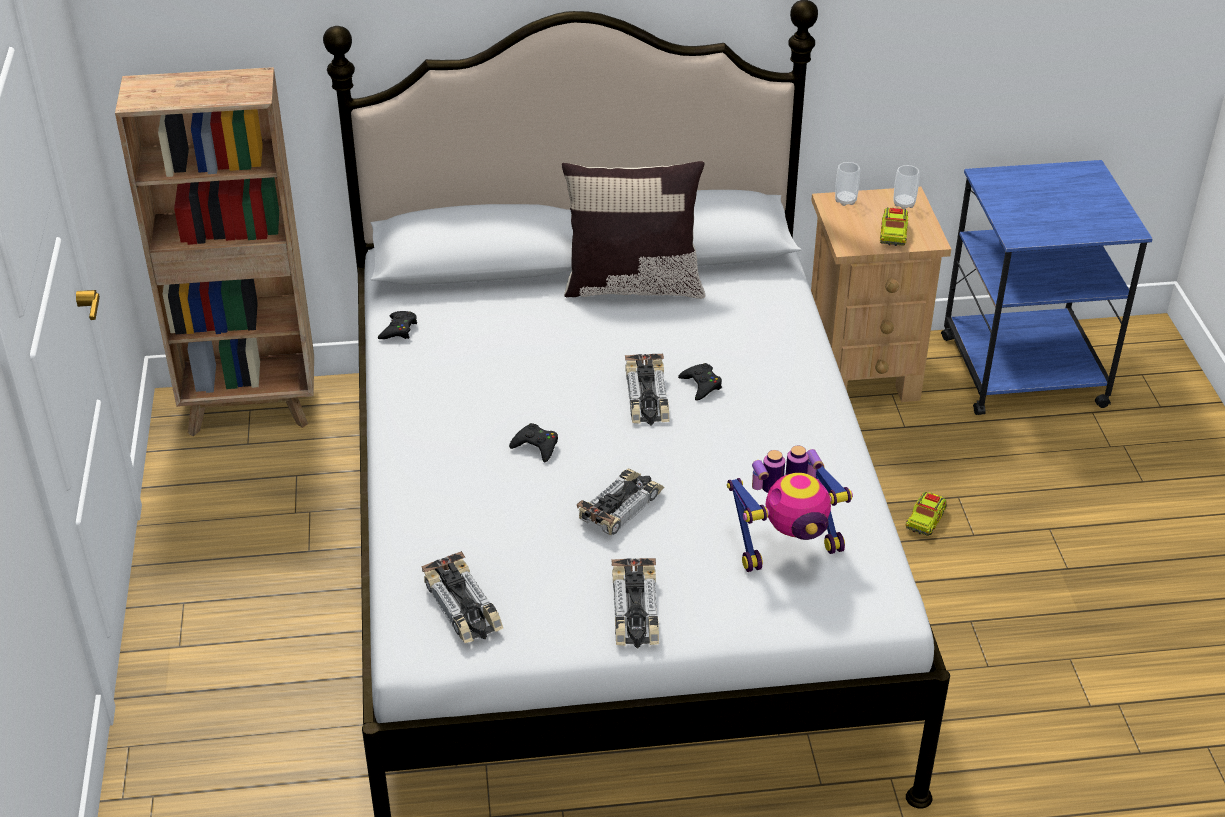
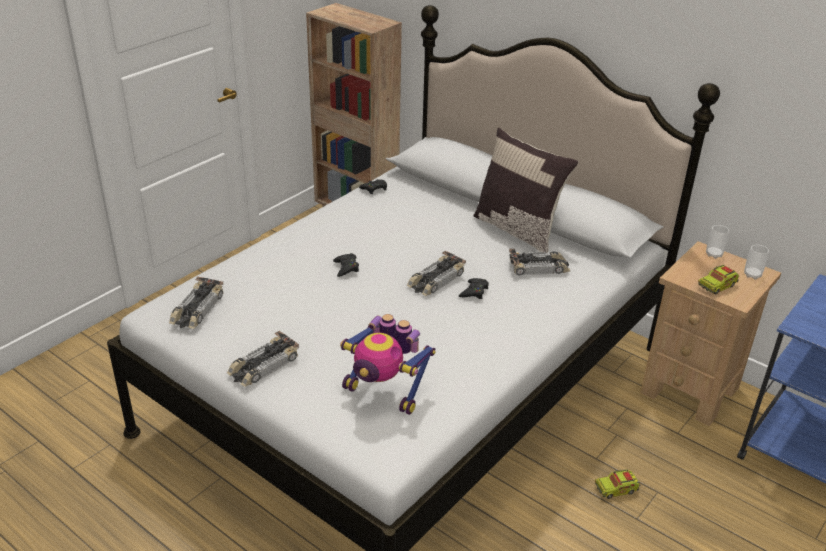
camera: 45 degrees right, 5 degrees down
(621, 505) = (339, 317): toy car -> toy car (539, 267)

